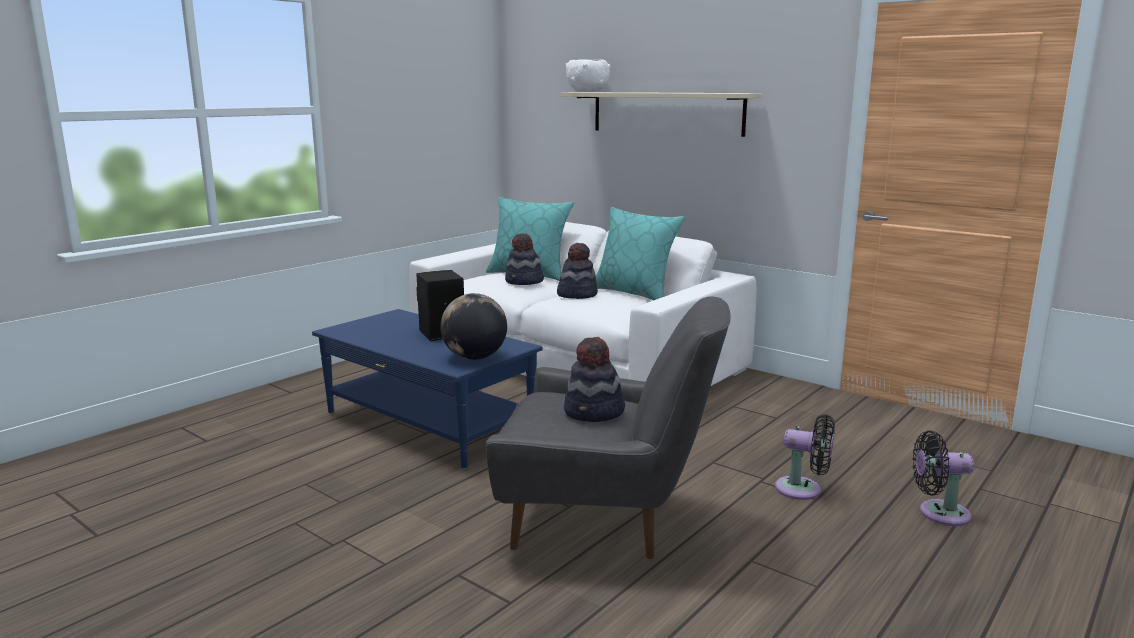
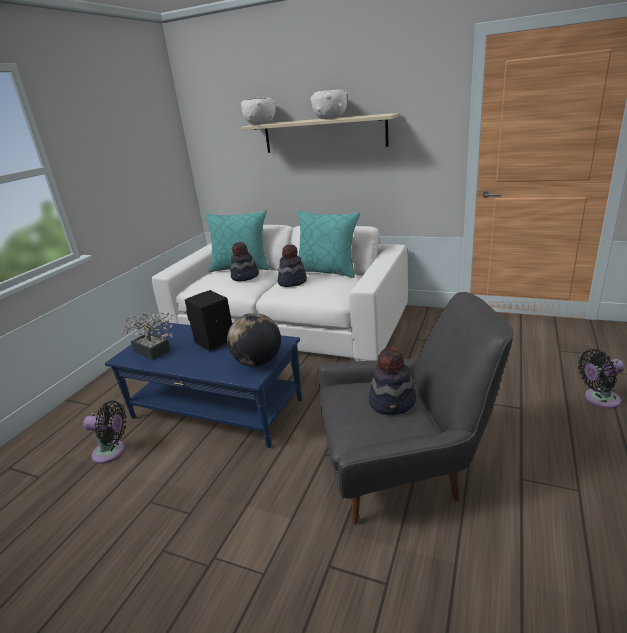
camera: 15 degrees left, 10 degrees up
(369, 331) = (154, 352): none -> potted plant
(671, 92) = (330, 118): none -> white bowl
(803, 490) = (508, 402): black fan -> black fan (112, 452)

